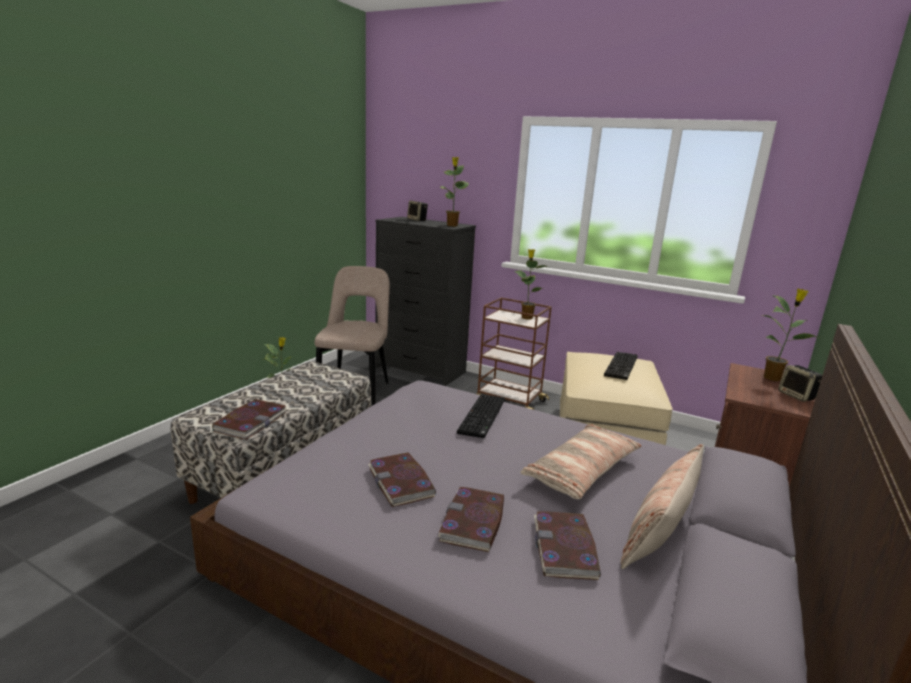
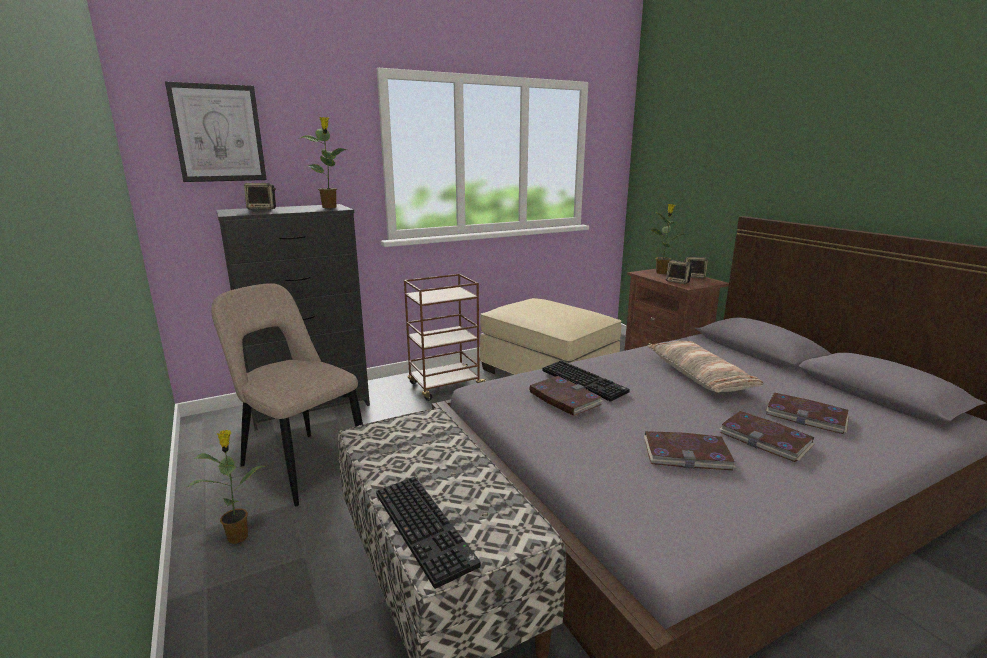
camera: 55 degrees left, 0 degrees up
(250, 421) = (498, 515): book -> book (564, 398)
(412, 165) = (218, 133): none -> picture
(526, 317) = (446, 291): potted plant -> none
(622, 367) = (550, 306): keyboard -> keyboard (426, 528)
(660, 529) = (784, 379): pillow -> none
(748, 390) = (678, 282): none -> speaker

